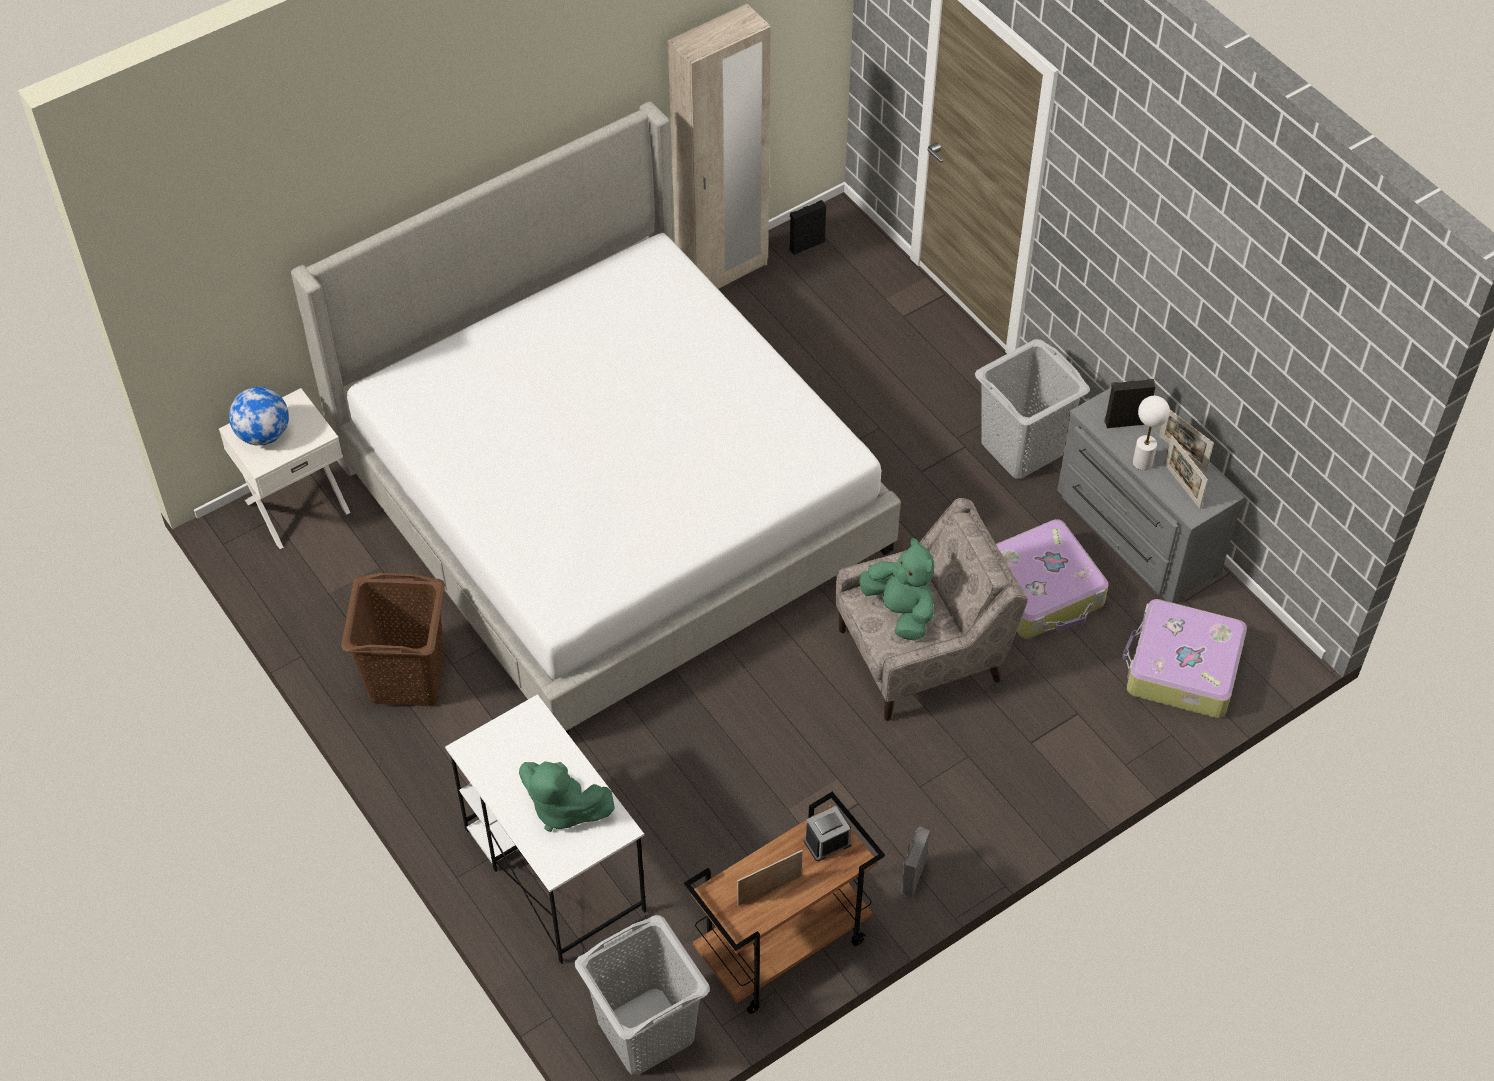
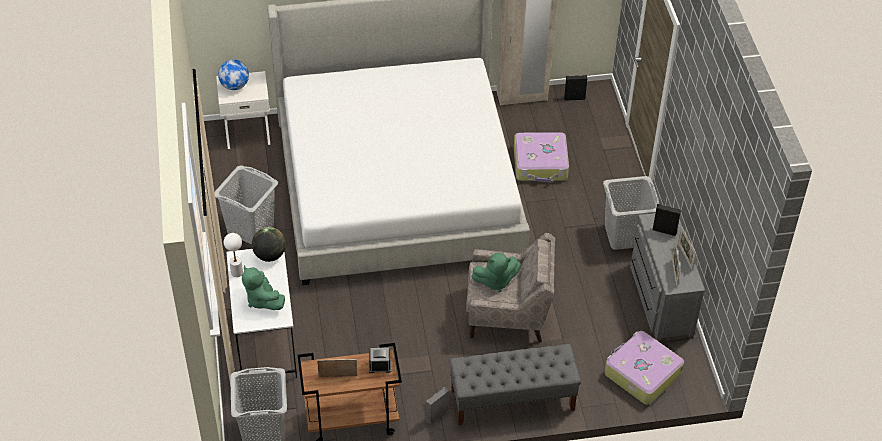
camera: 25 degrees right, 5 degrees down
(407, 677) = (251, 228): brown laundry basket -> grey laundry basket
(526, 722) = (270, 255): none -> globe
(900, 611) = (495, 281): green plush toy -> green plush toy turned 90 degrees clockwise
(1014, 799) = (512, 400): none -> grey bench
(1041, 590) = (591, 307): suitcase -> suitcase (540, 164)
(1142, 462) = (660, 253): white table lamp -> white table lamp (236, 272)

